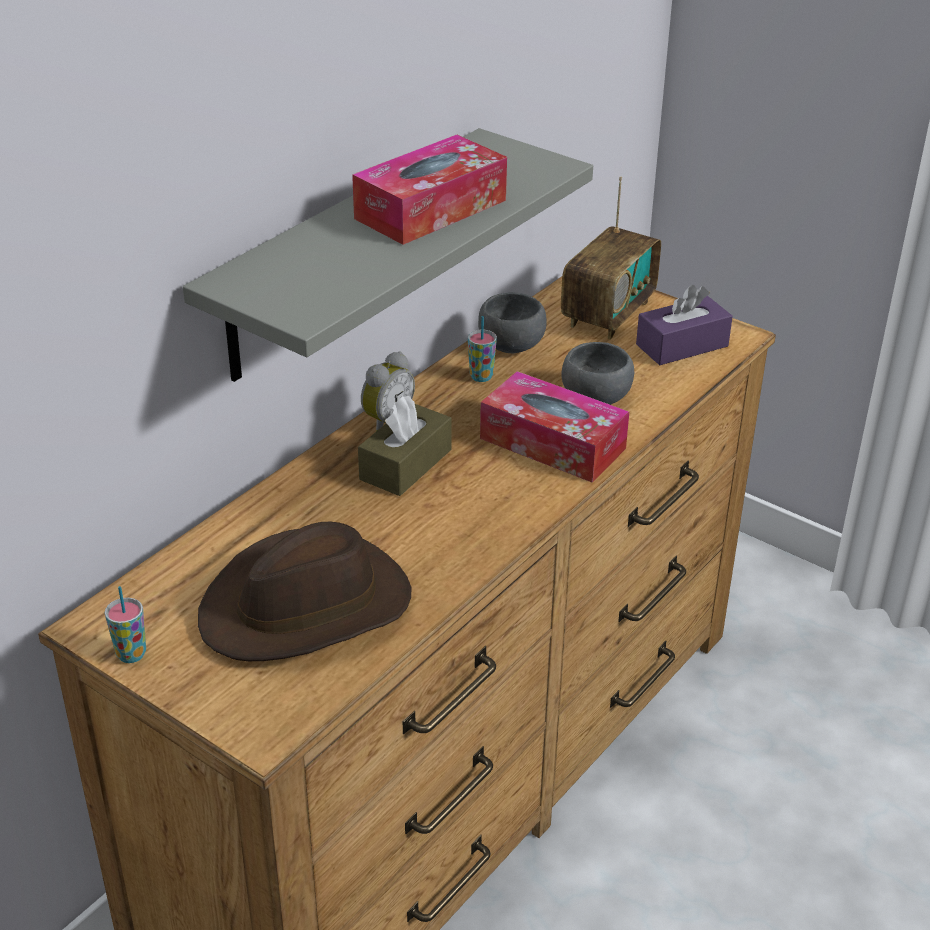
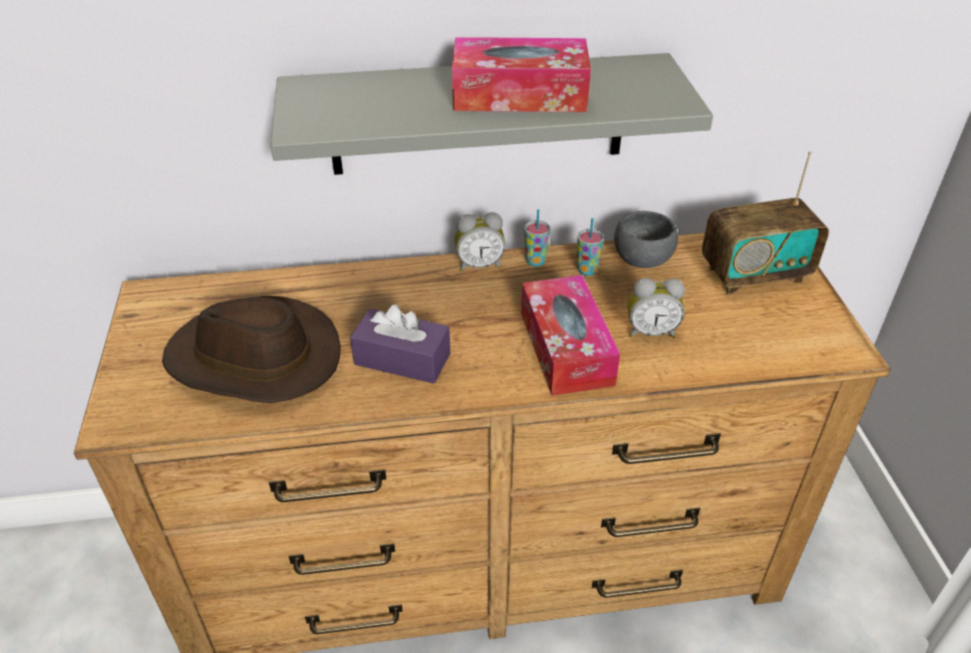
camera: 45 degrees right, 5 degrees up
(131, 654) = (135, 323): cup -> cup (535, 261)
(405, 464) = (447, 302): brown tissue box -> none
(595, 396) = (650, 331): grey bowl -> alarm clock
(682, 345) = (783, 331): purple tissue box -> purple tissue box (402, 359)

